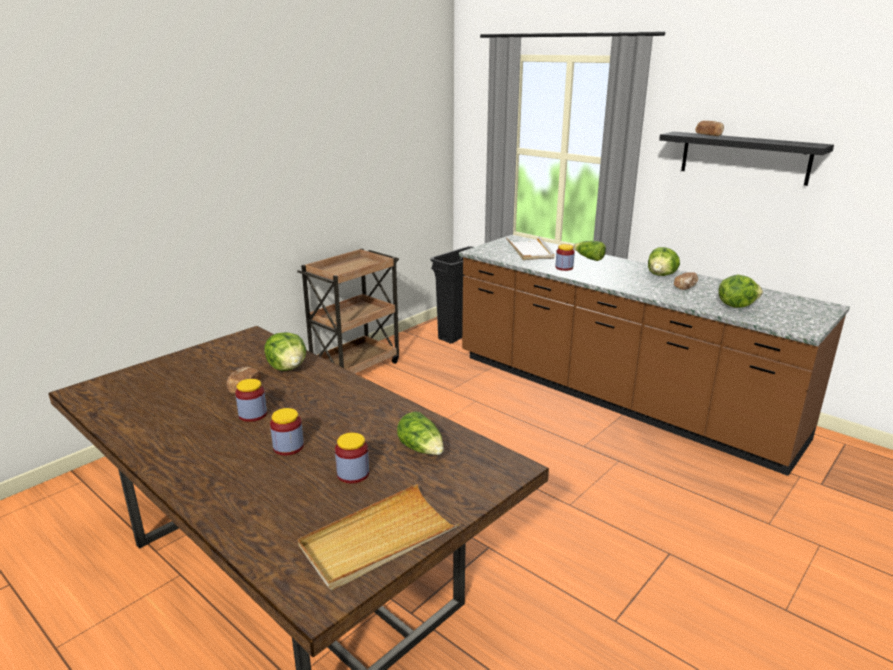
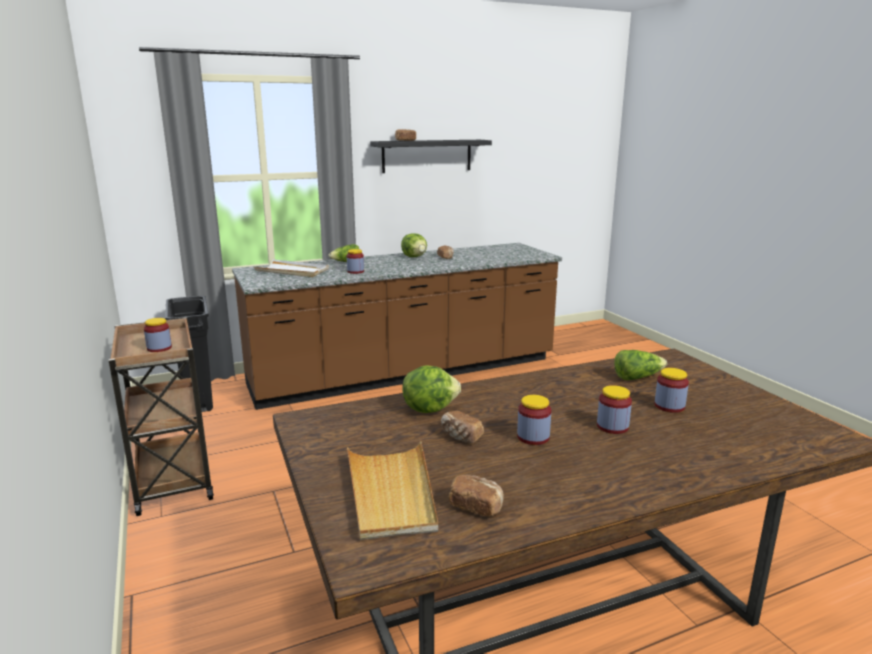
camera: 65 degrees left, 5 degrees down
(142, 411) = (476, 506): none -> bread
(345, 270) = (159, 348): none -> jar
(378, 540) = (766, 410): beige tray -> beige tray (391, 493)
(736, 305) = (492, 256): lettuce -> none

